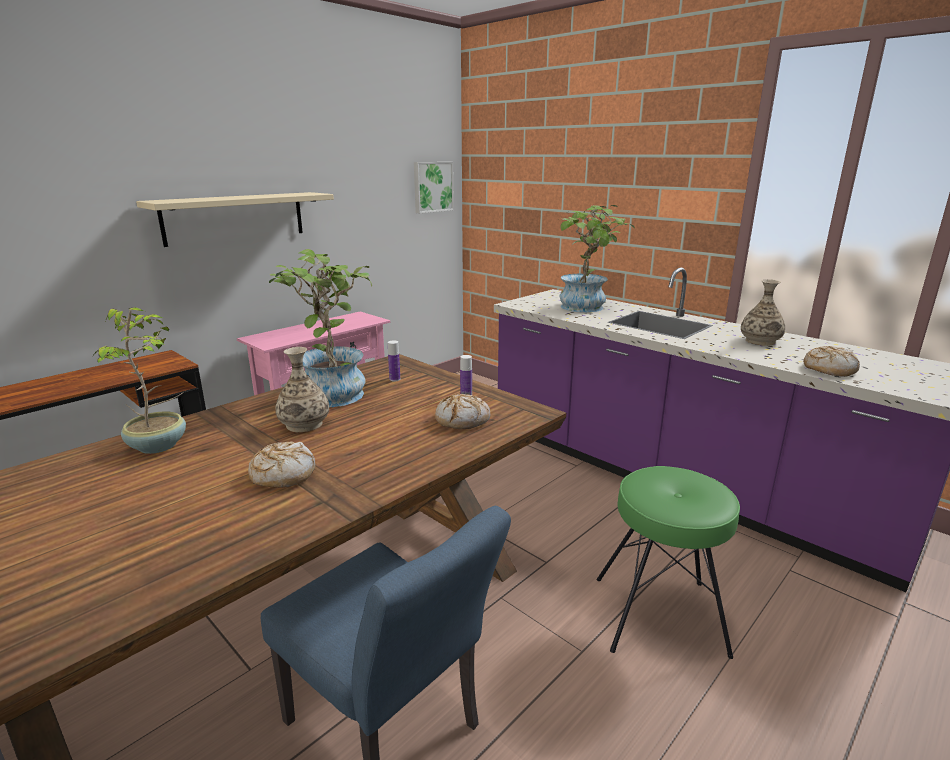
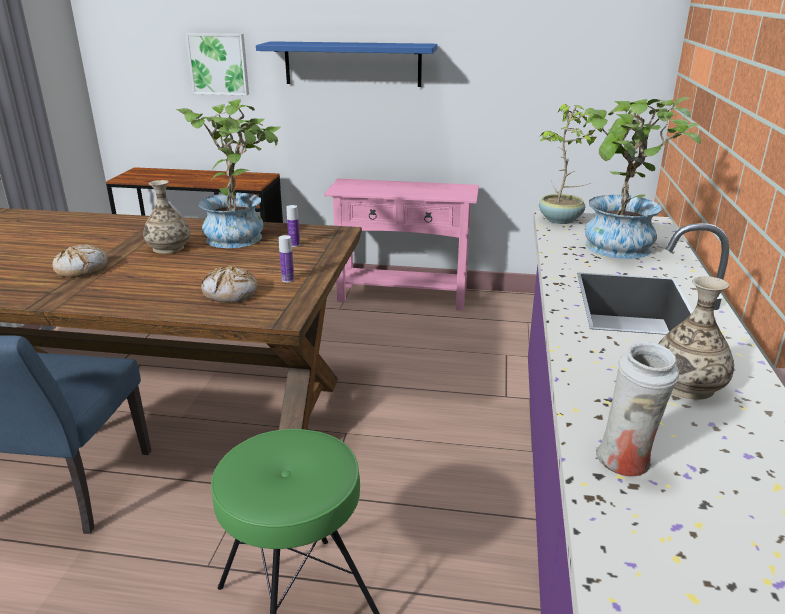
camera: 55 degrees right, 5 degrees up
(159, 446) = (101, 227): potted plant -> potted plant (561, 220)
(235, 218) = (352, 64): beige shelf -> blue shelf
(432, 187) = (621, 47): picture -> picture (219, 64)
(829, 369) = (626, 464): bread -> white vase

